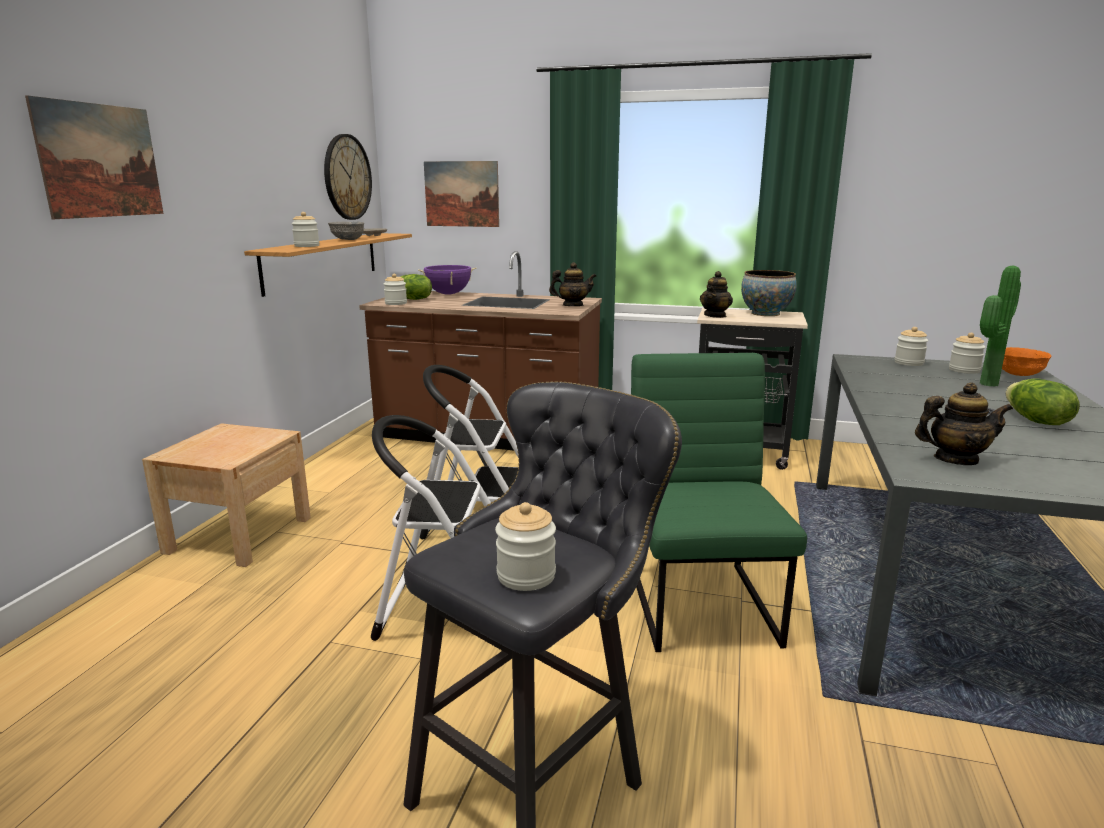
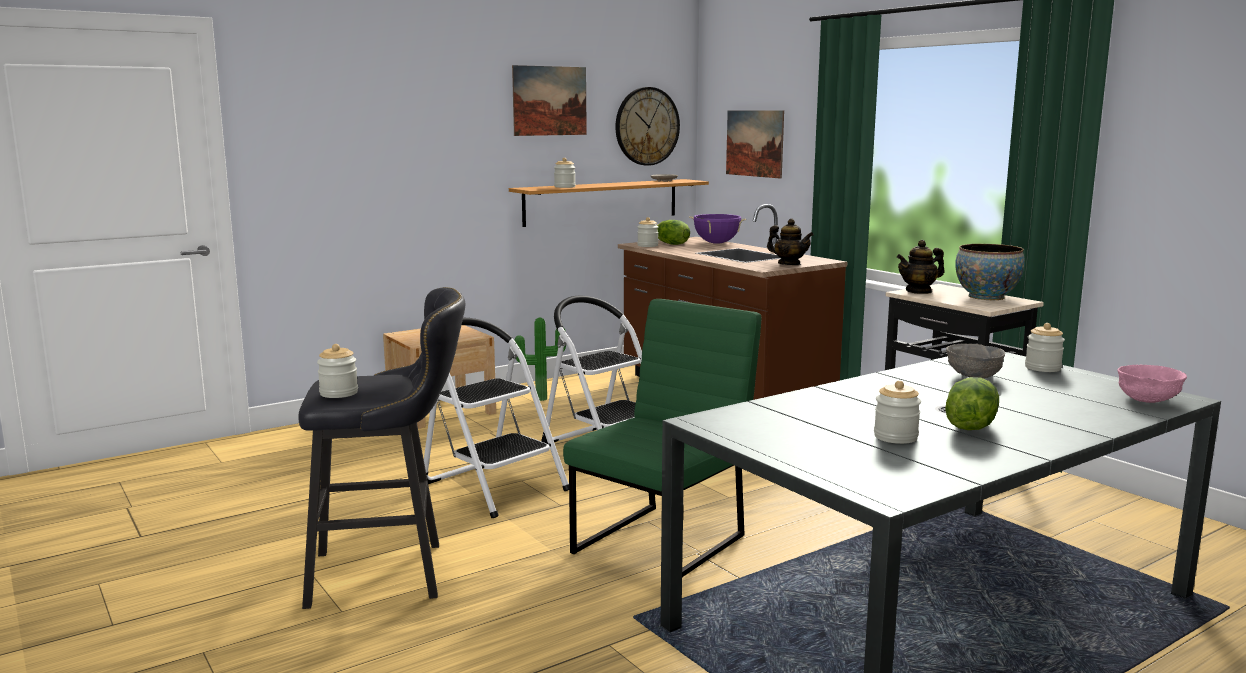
camera: 40 degrees right, 5 degrees down
(100, 161) = (386, 120): picture -> picture (549, 101)
(347, 239) = (624, 183): grey bowl -> grey bowl (973, 375)
(955, 459) = (769, 422): teapot -> none
(964, 370) = (1085, 384): jar -> jar (895, 437)
(985, 383) = (1056, 396): potted plant -> potted plant (541, 398)
(1020, 373) = (1148, 400): orange bowl -> pink bowl

